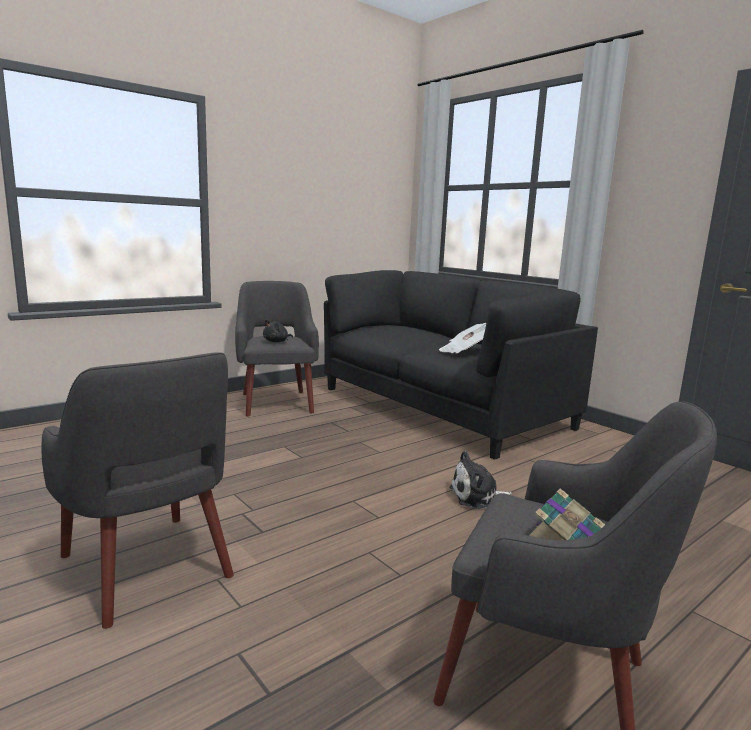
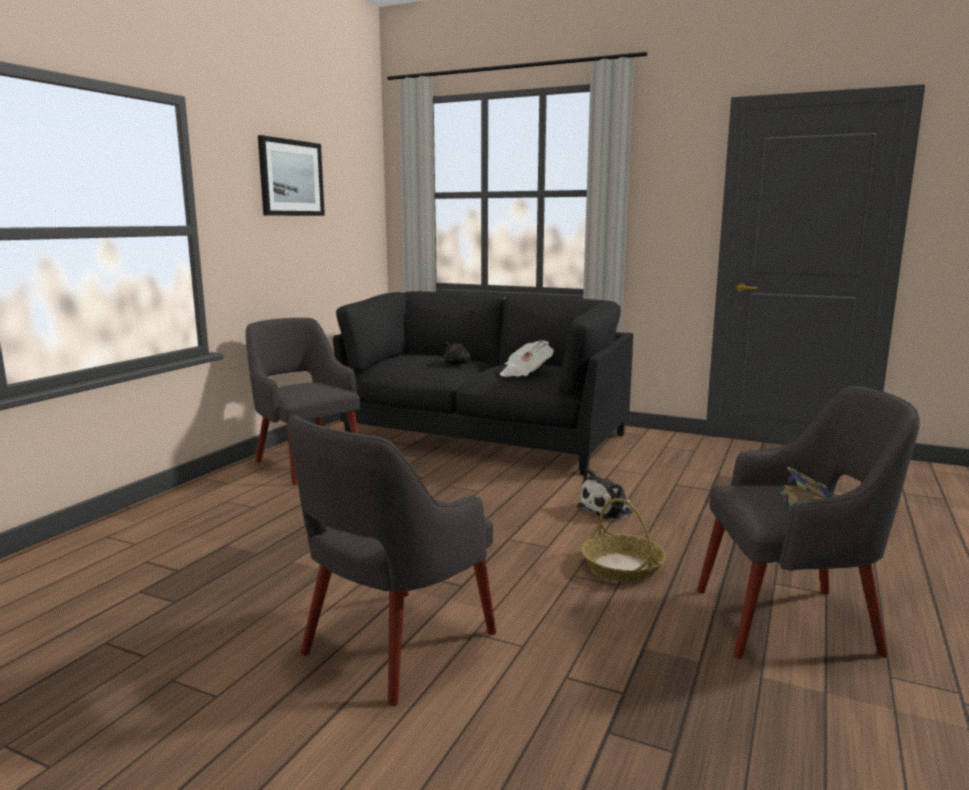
camera: 25 degrees left, 0 degrees up
(148, 567) = (396, 644): grey armchair -> grey armchair turned 105 degrees clockwise
(277, 341) = (312, 391): black plush toy -> black plush toy (457, 364)
(308, 167) = (291, 178): none -> picture
(427, 558) = (623, 567): none -> basket

